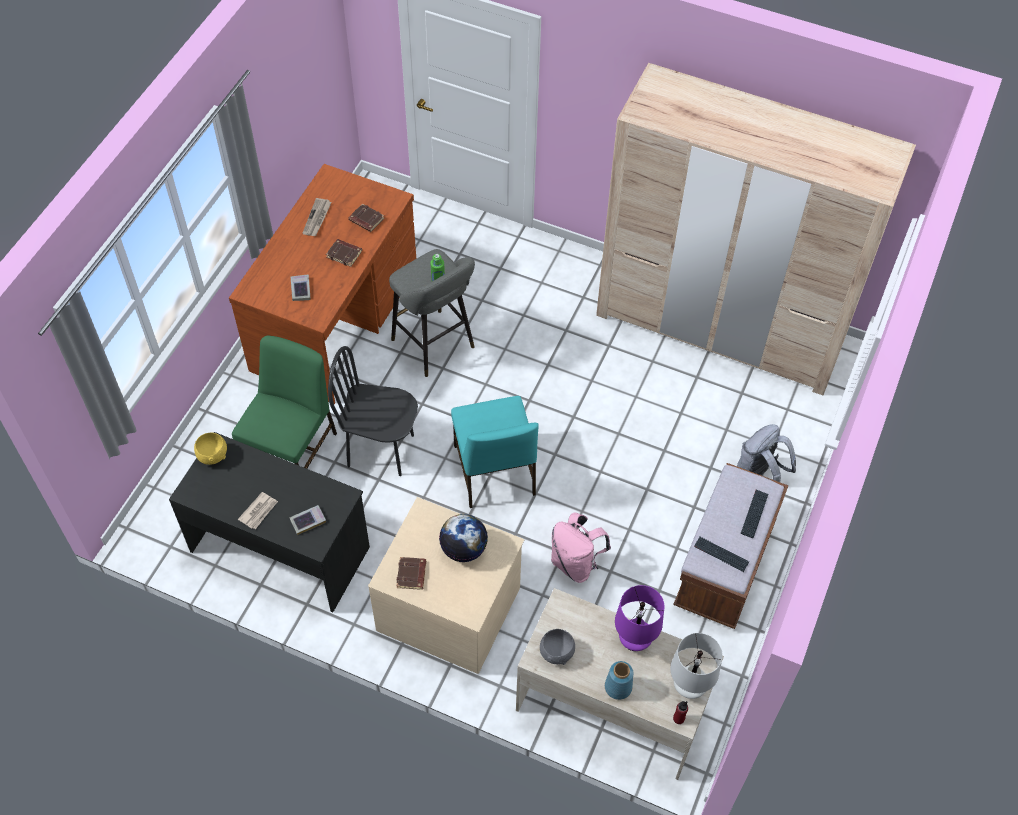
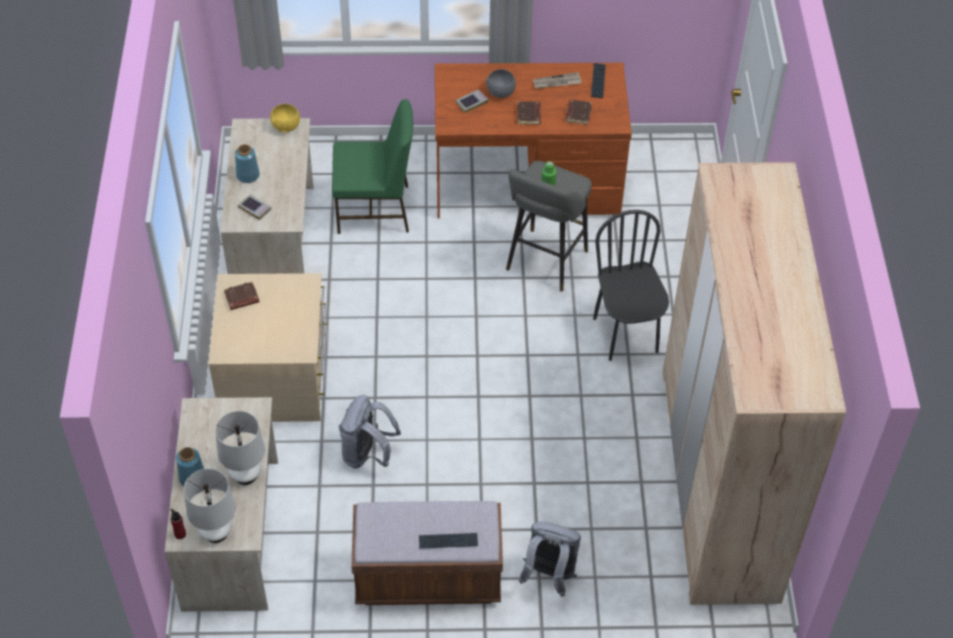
camera: 65 degrees right, 5 degrees down
(259, 511) = (248, 175): newspaper -> blue vase
(281, 548) = (275, 242): black desk -> beige desk
(381, 450) = (409, 268): black chair -> black chair (626, 335)
(464, 549) = (285, 324): globe -> none
(494, 472) = (432, 357): turquoise chair -> none
(557, 652) = (207, 421): grey bowl -> grey bowl (501, 93)
(575, 563) = (367, 454): pink backpack -> grey backpack
(634, 640) = (245, 474): purple table lamp -> white table lamp
(721, 554) = (386, 527): keyboard -> keyboard (598, 81)

